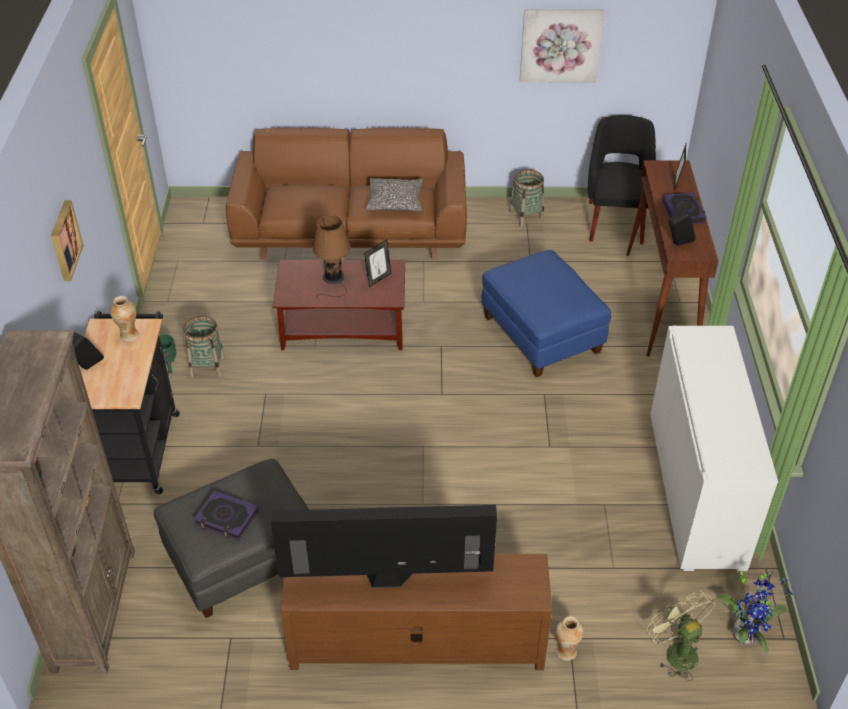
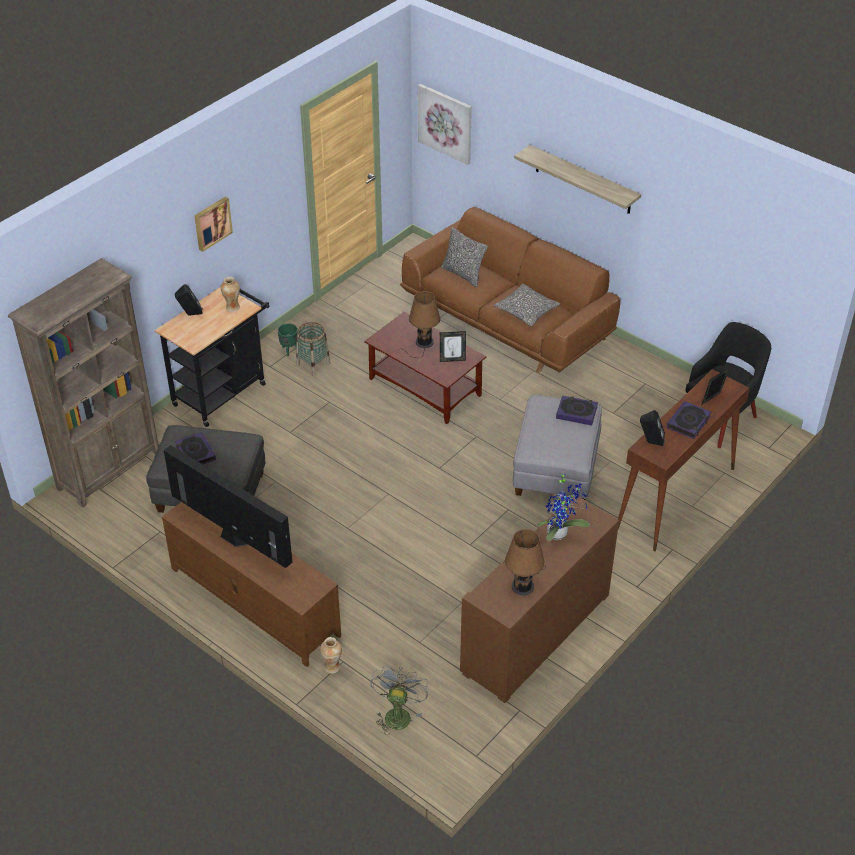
camera: 40 degrees right, 0 degrees up
(299, 198) = (463, 274): none -> pillow
(395, 39) = (583, 180): none -> shelf
(526, 216) = (651, 378): basket -> none
(542, 336) = (555, 470): blue ottoman -> grey ottoman
(545, 265) = (576, 412): none -> book
(560, 44) = (709, 241): picture -> picture (445, 123)
(676, 651) = (398, 713): green fan -> grey fan
(695, 489) = (536, 633): white cabinet -> brown cabinet
(736, 432) = (523, 584): none -> brown table lamp
(746, 633) = (456, 736): potted plant -> potted plant (560, 533)

